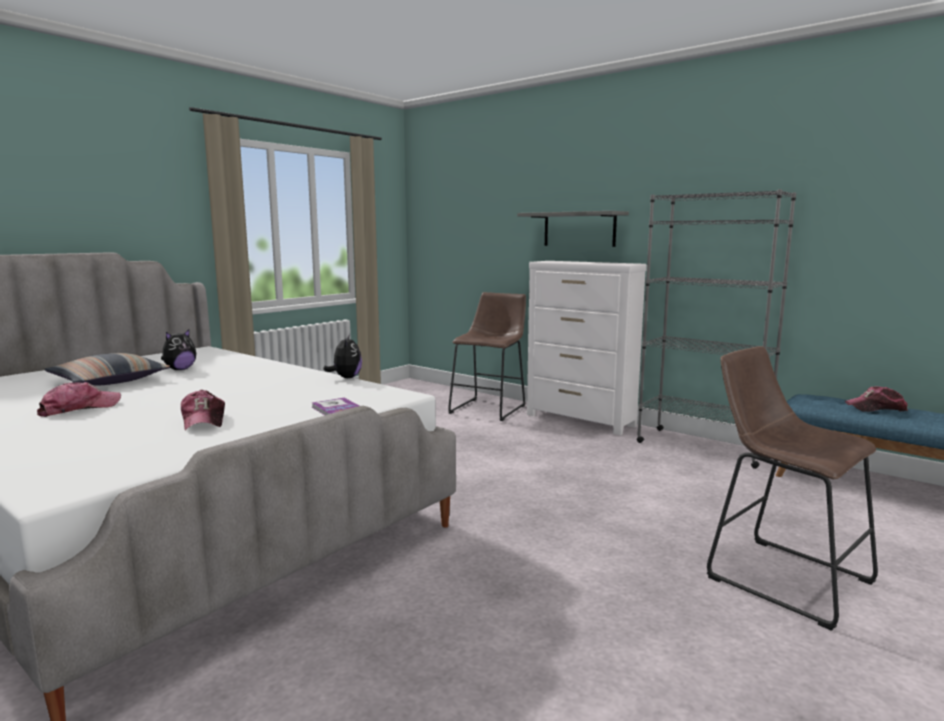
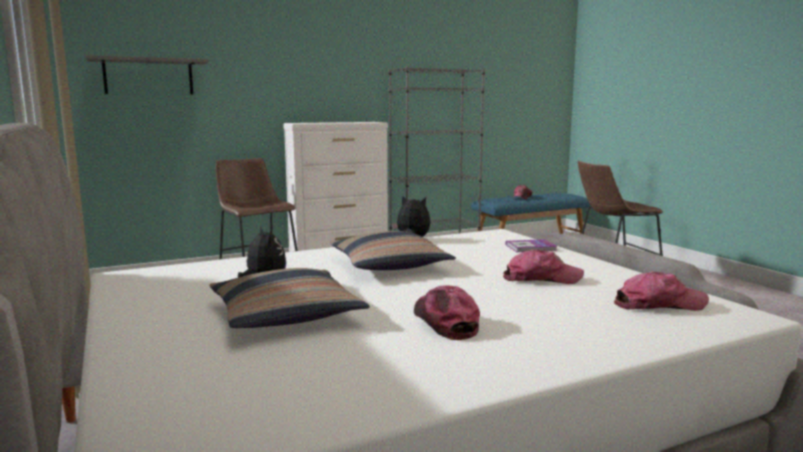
camera: 65 degrees left, 0 degrees up
(106, 459) = (659, 304): none -> cap
(243, 383) = (389, 265): none -> pillow
(579, 229) = (308, 93): grey shelf -> grey shelf (148, 76)

